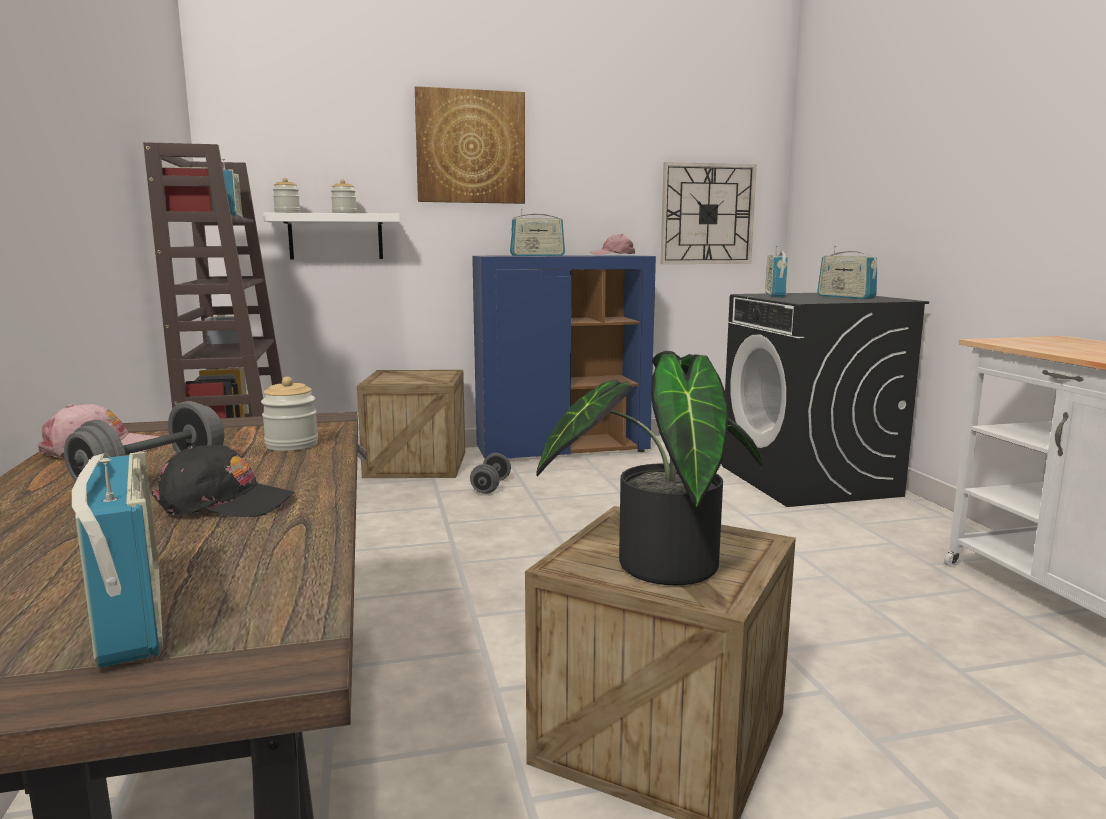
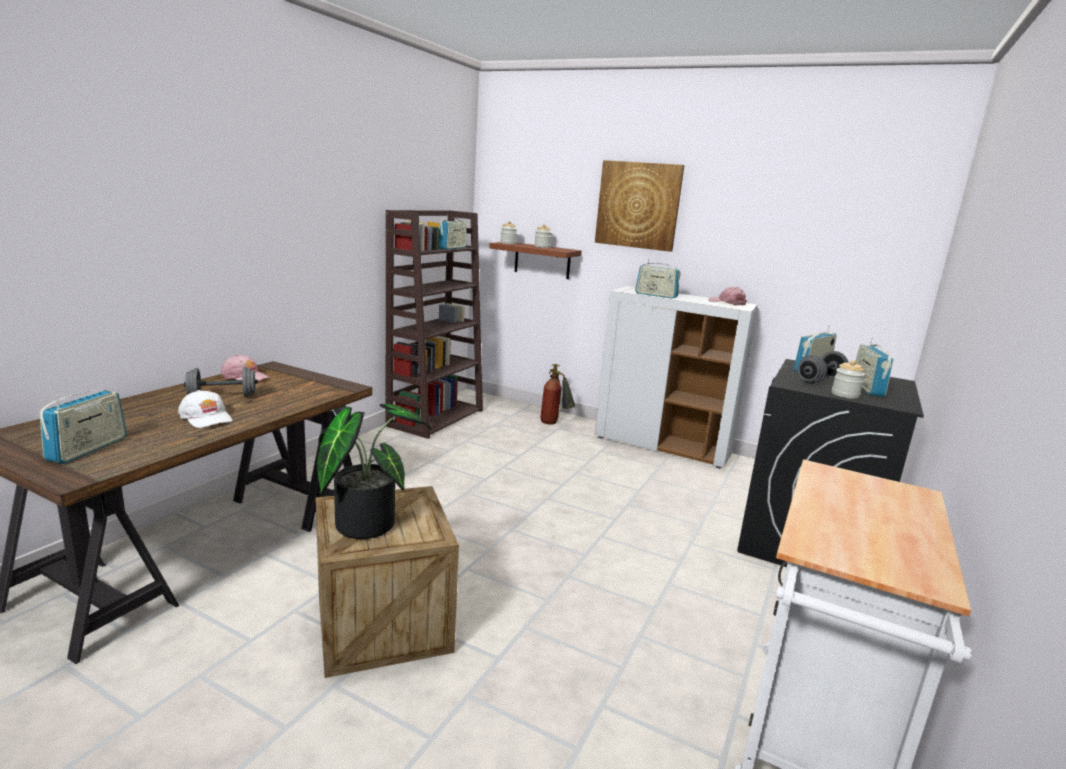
camera: 40 degrees right, 5 degrees up
(224, 503) = (206, 418): black cap -> white cap
(292, 445) = (296, 398): jar -> jar (845, 394)
(336, 237) = (542, 260): white shelf -> brown shelf
(416, 464) = (555, 424): crate -> fire extinguisher
(491, 486) = (568, 454): grey dumbbell -> grey dumbbell (820, 380)
(563, 450) = (663, 446): blue cabinet -> white cabinet
(707, 214) = (842, 278): wall clock -> none

